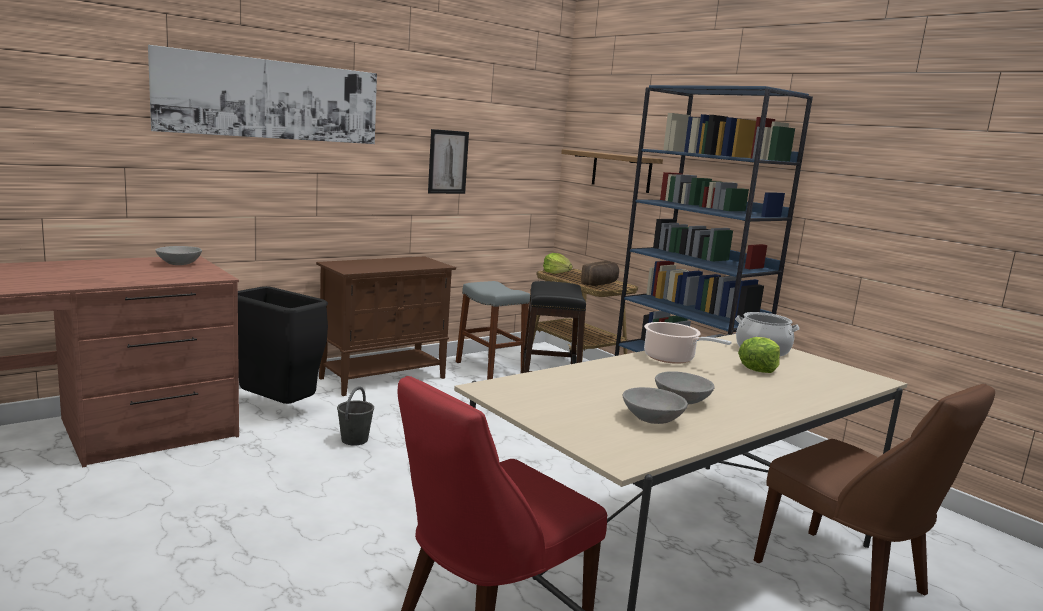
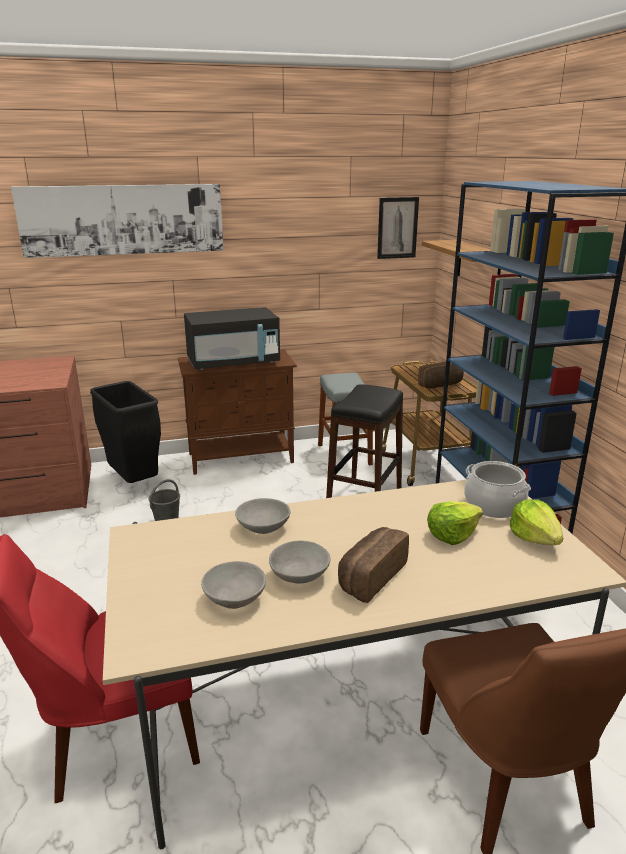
camera: 25 degrees right, 10 degrees up
(179, 264) = (45, 367): grey bowl -> grey bowl (263, 528)
(388, 266) = (233, 363): none -> black microwave
(448, 162) = (303, 260): picture -> picture (397, 228)
(556, 273) = (410, 368): lettuce -> lettuce (535, 538)
(672, 359) = (367, 510): cooking pot -> none
(736, 396) = (369, 576): none -> bread

